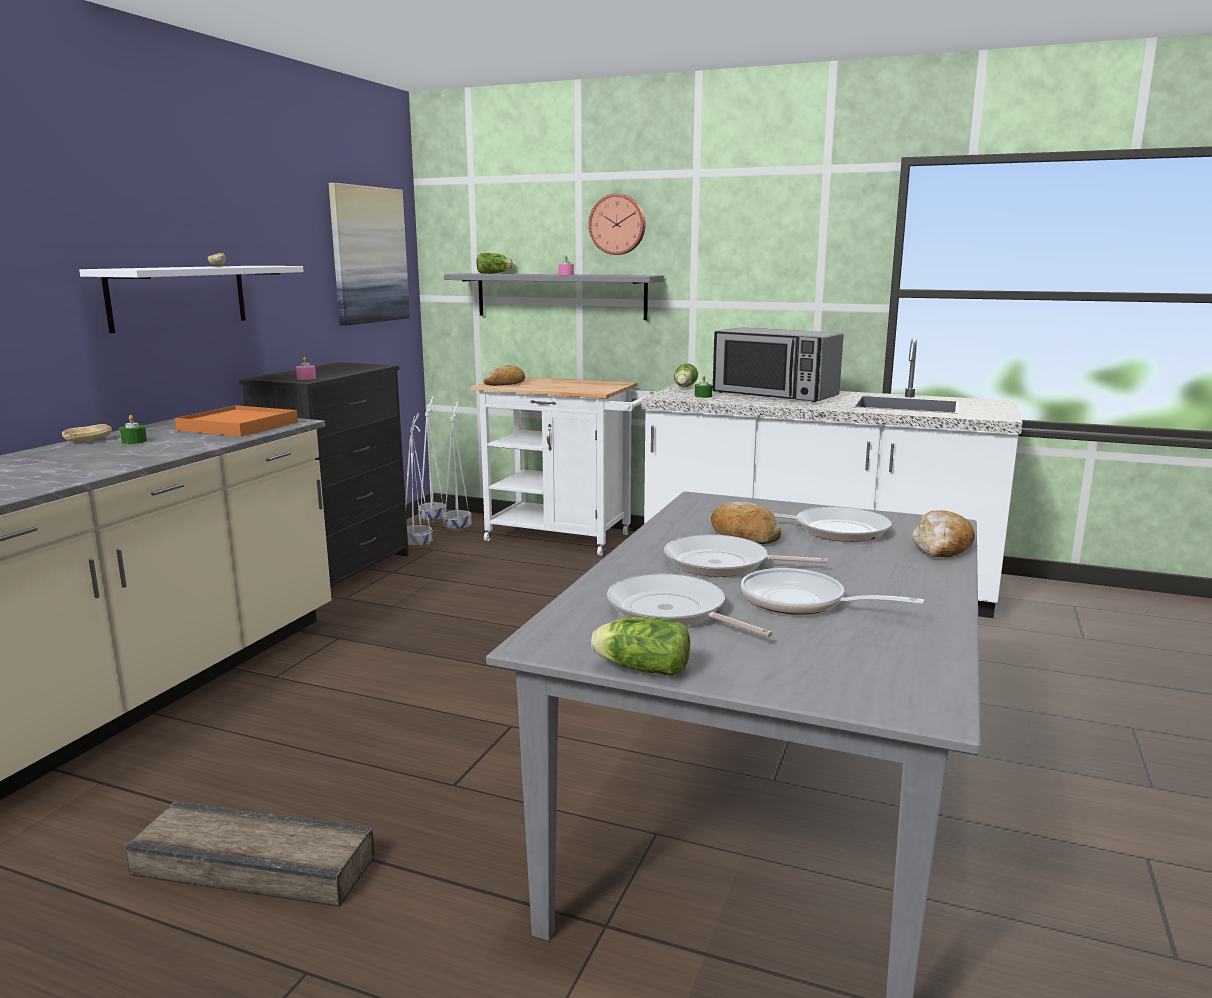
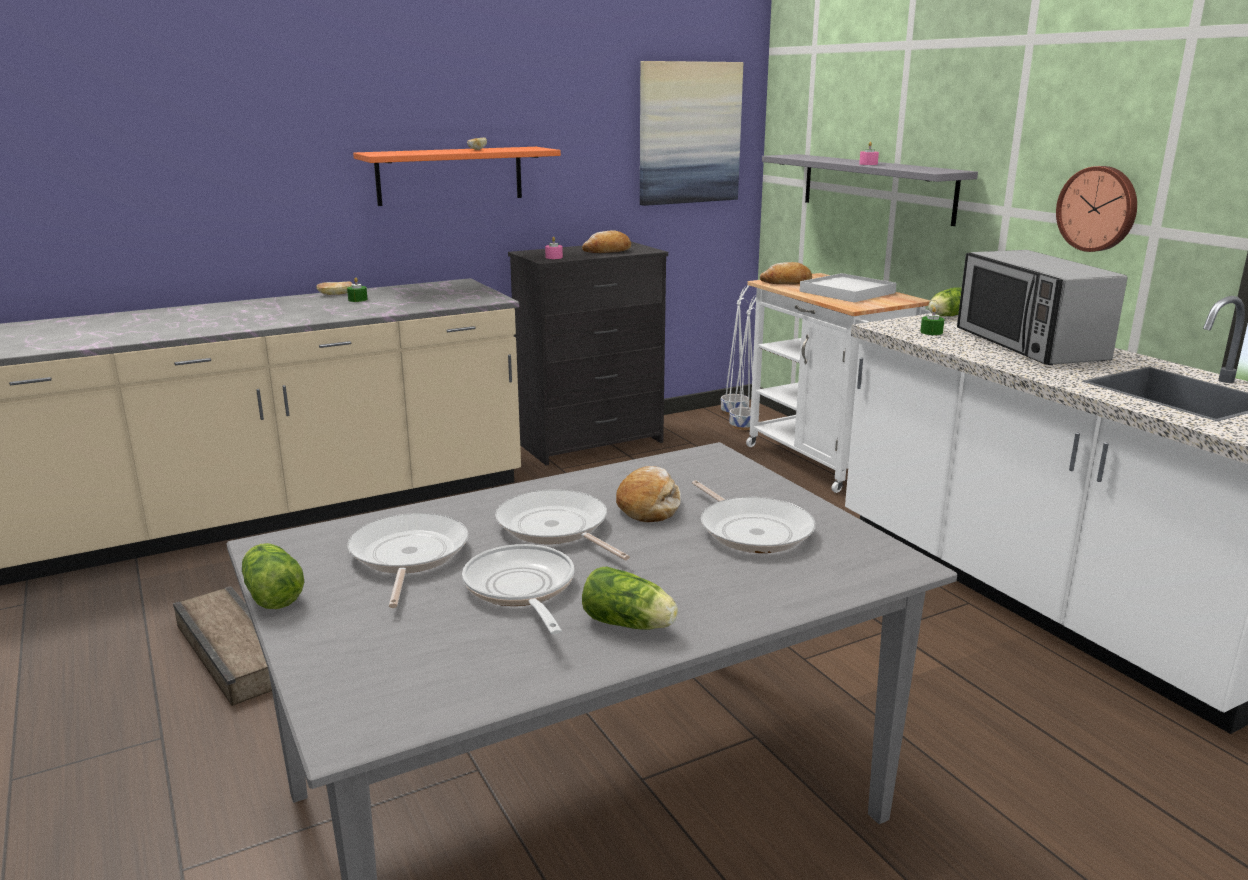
camera: 40 degrees right, 5 degrees up
(178, 296) = (450, 175): white shelf -> orange shelf
(238, 426) = (449, 297): orange tray -> none
(418, 544) = (686, 434): white planter -> none
(495, 273) = (815, 157): lettuce -> lettuce (630, 624)
(567, 384) = (847, 292): none -> white tray
(618, 224) = (939, 105): wall clock -> wall clock (1098, 209)
(941, 547) = (815, 588): bread -> bread (607, 251)

